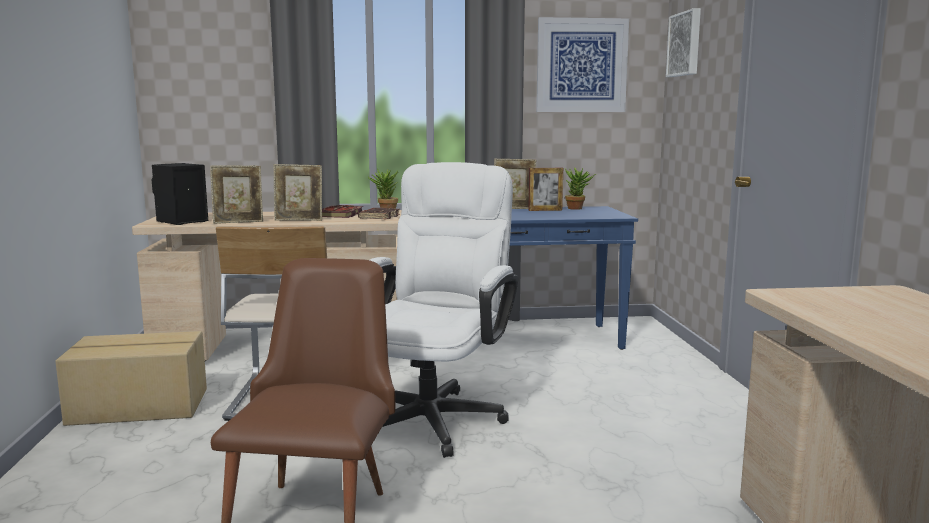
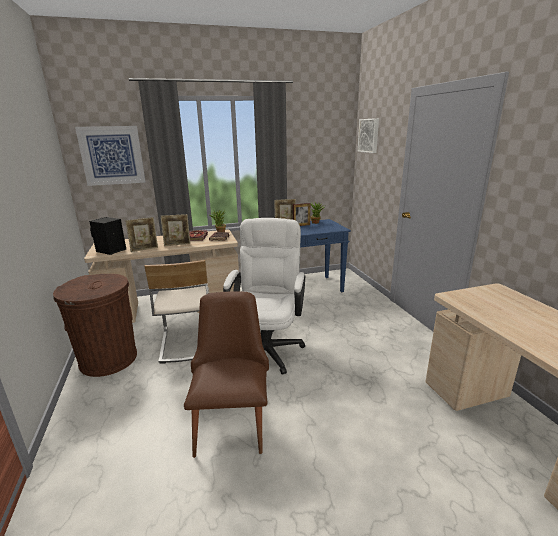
camera: 10 degrees left, 10 degrees up
(139, 407) = (109, 359): cardboard box -> brown trash can
(581, 65) = (314, 145): picture -> picture (112, 155)

